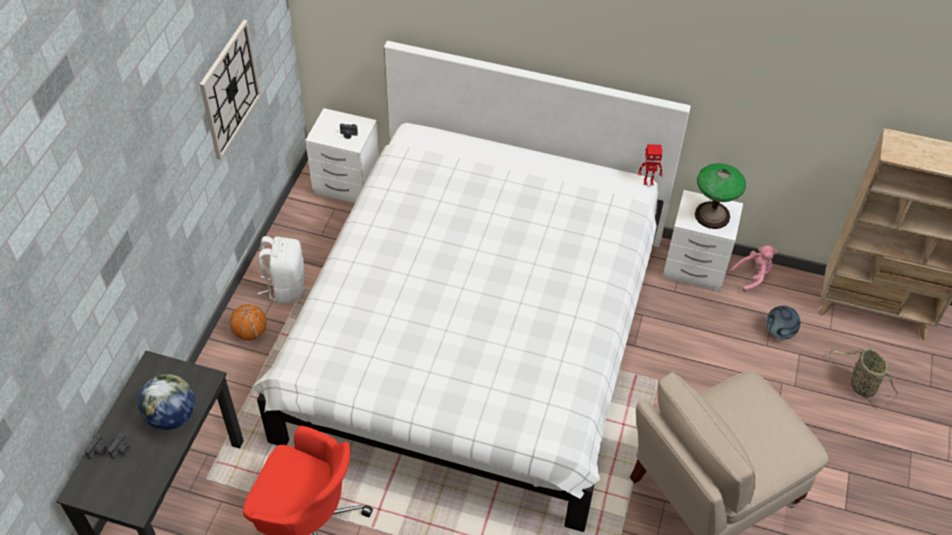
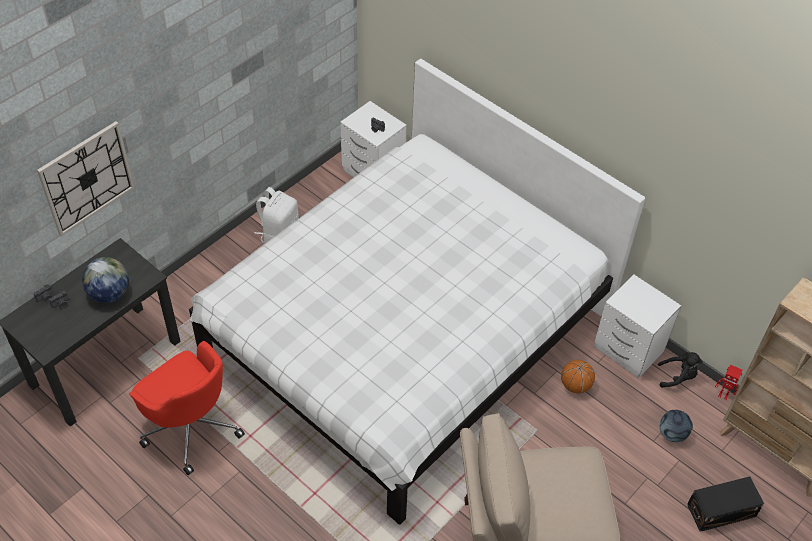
camera: 25 degrees right, 0 degrees up
(230, 89) = (267, 56): wall clock -> wall clock (87, 178)
(250, 333) = (232, 261): basketball -> basketball (575, 385)
(648, 182) = (597, 254): toy robot -> toy robot (723, 395)
(712, 215) = (645, 305): table lamp -> none
(753, 276) = (678, 377): pink plush toy -> black plush toy
(860, 385) = (719, 510): basket -> black storage box

